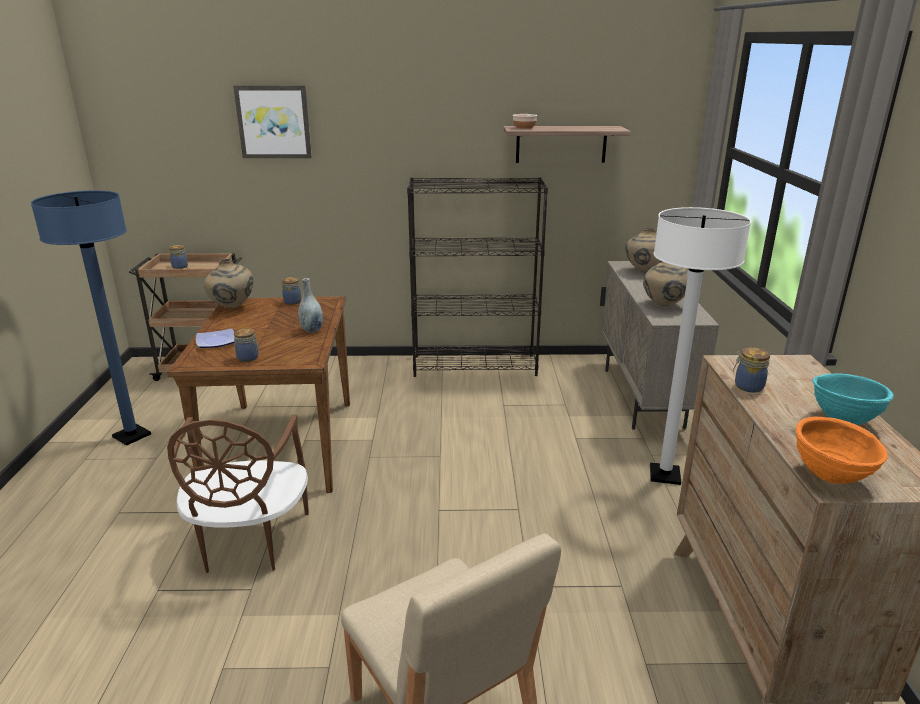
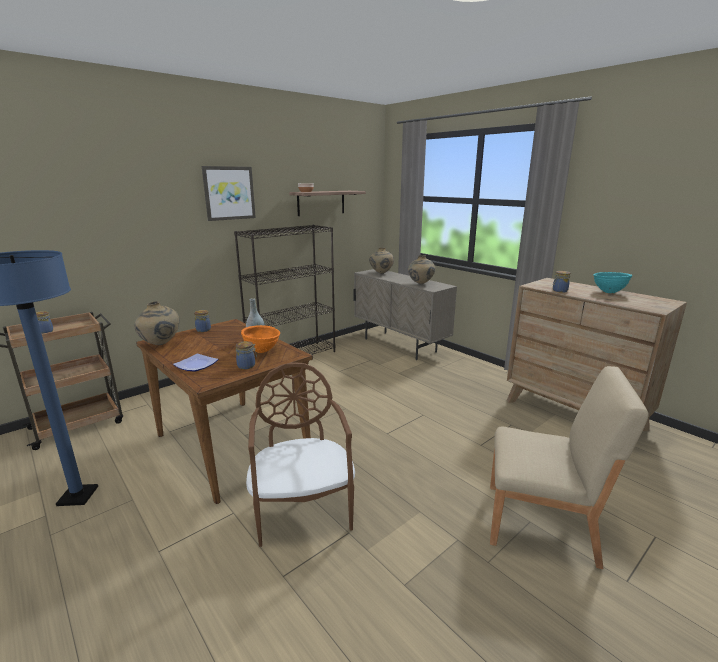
camera: 40 degrees left, 5 degrees down
(249, 542) = (303, 509): brown chair -> brown chair turned 150 degrees counterclockwise
(274, 122) = (120, 192): picture -> picture (229, 193)
(664, 475) = (458, 373): white floor lamp -> none
(830, 478) = (649, 308): orange bowl -> orange bowl (262, 351)

